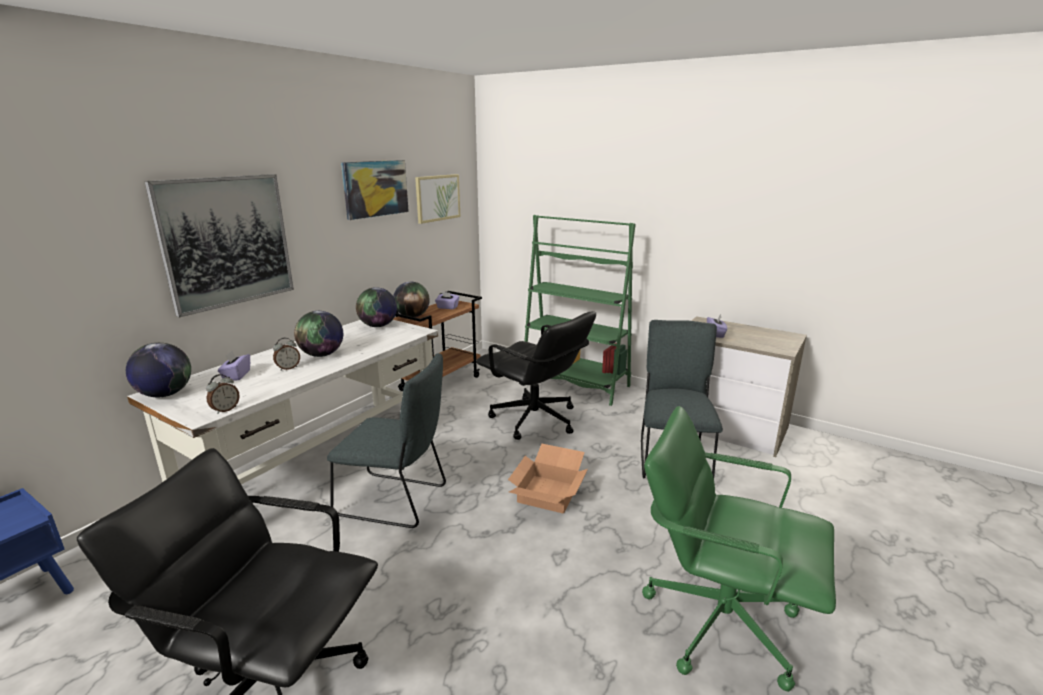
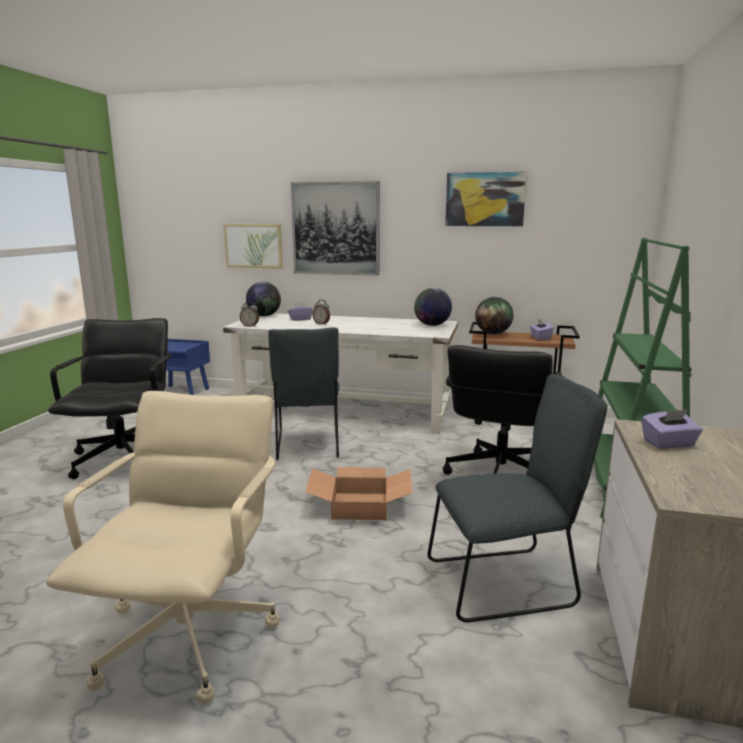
camera: 70 degrees right, 5 degrees down
(322, 355) = (353, 325): globe -> none
(437, 198) = (577, 216): picture -> picture (253, 245)
(719, 621) = (189, 636): green office chair -> beige office chair

